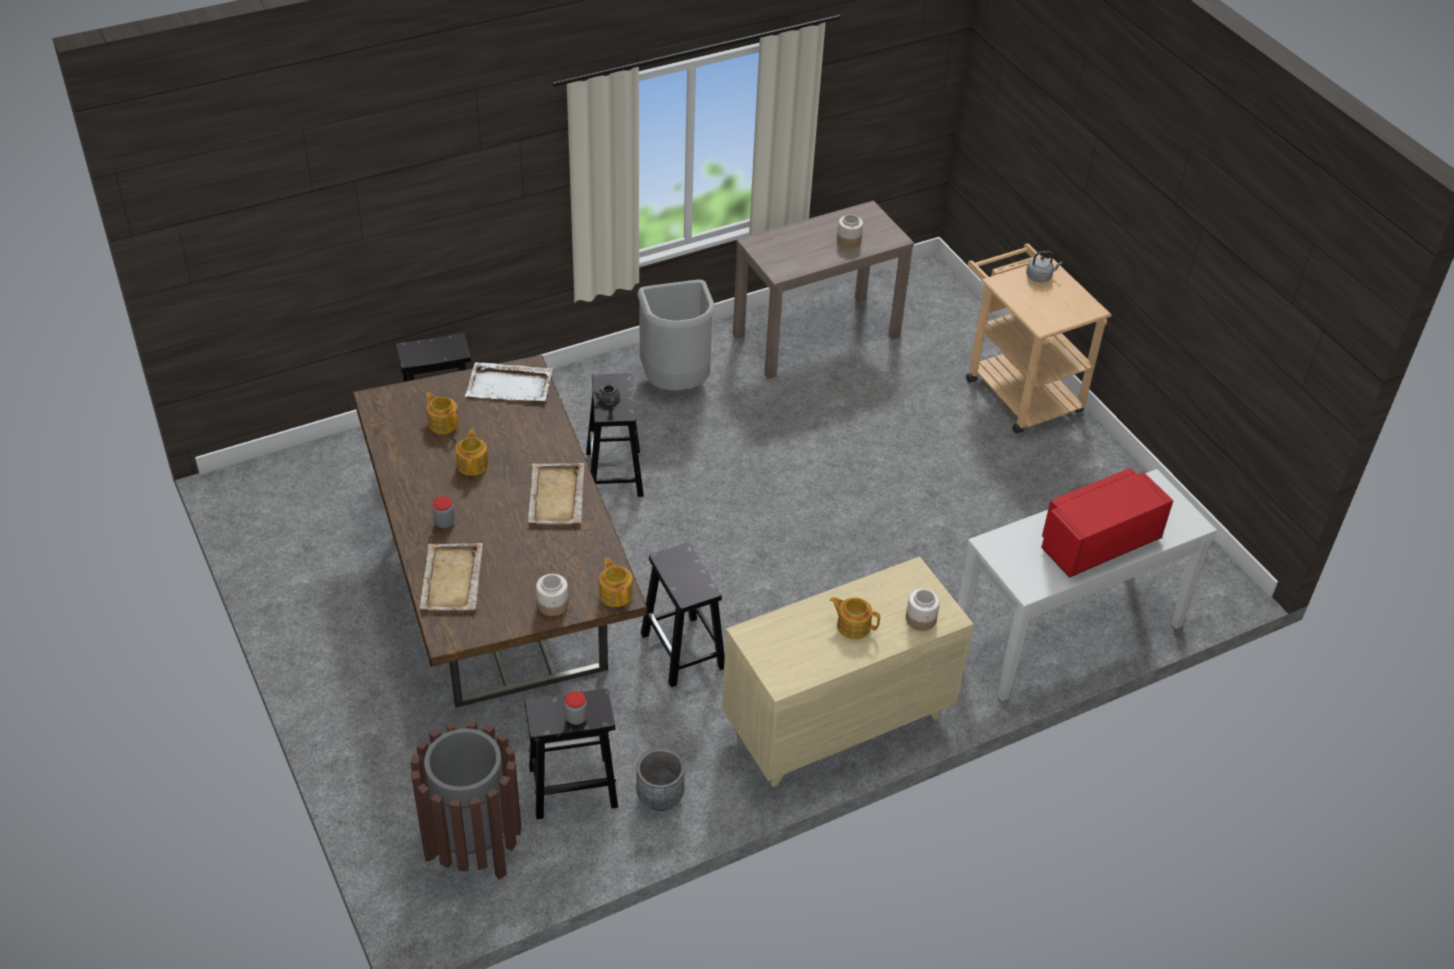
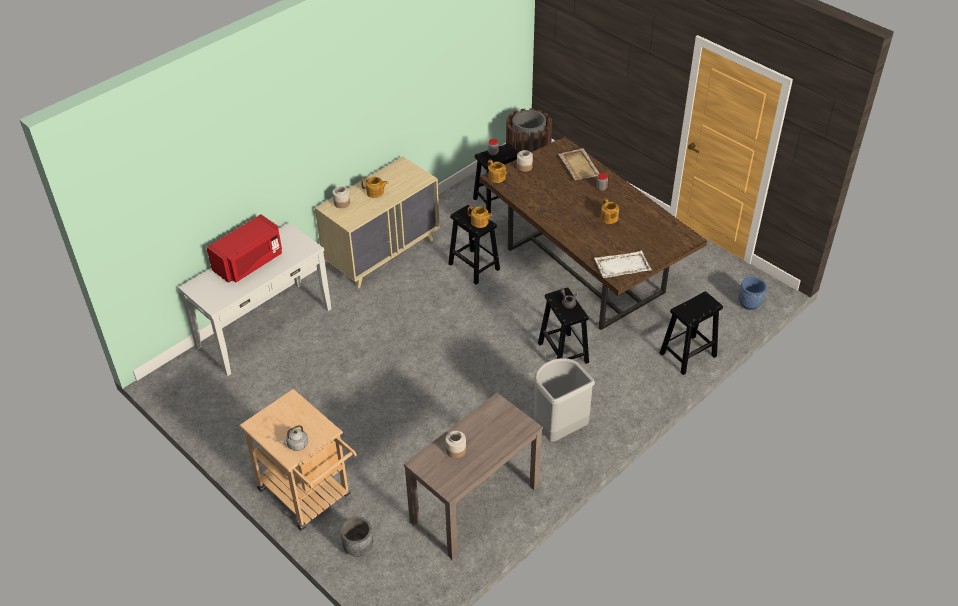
camera: 165 degrees right, 0 degrees up
(290, 471) = (749, 304): none -> blue planter
(443, 423) = (642, 235): teapot -> teapot (480, 222)
(556, 496) = (554, 213): beige tray -> none
(659, 797) = (456, 206): grey planter -> grey planter (358, 547)

